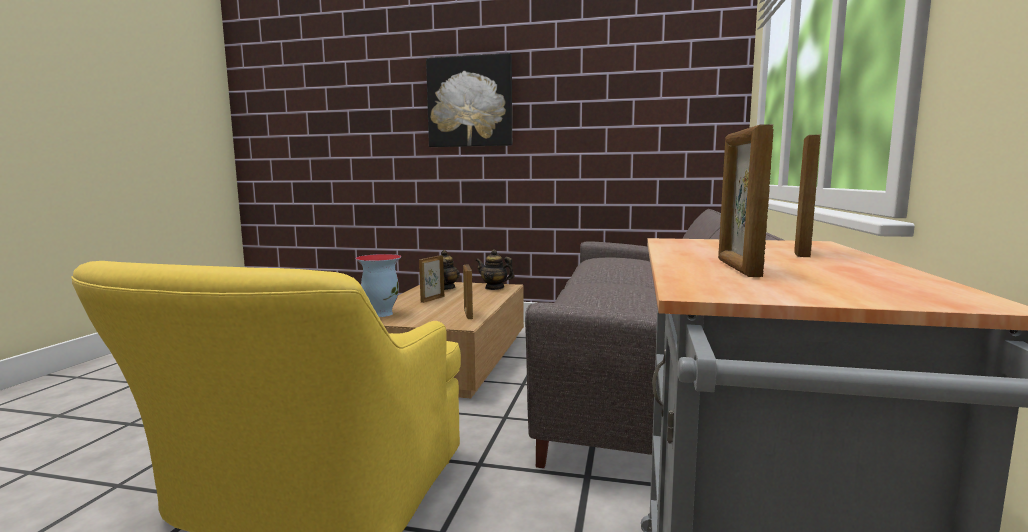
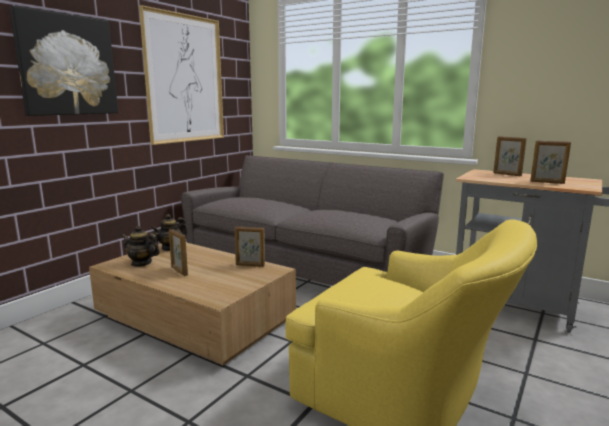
camera: 70 degrees left, 5 degrees up
(381, 314) = (206, 293): vase -> none
(612, 104) = (185, 79): none -> picture

